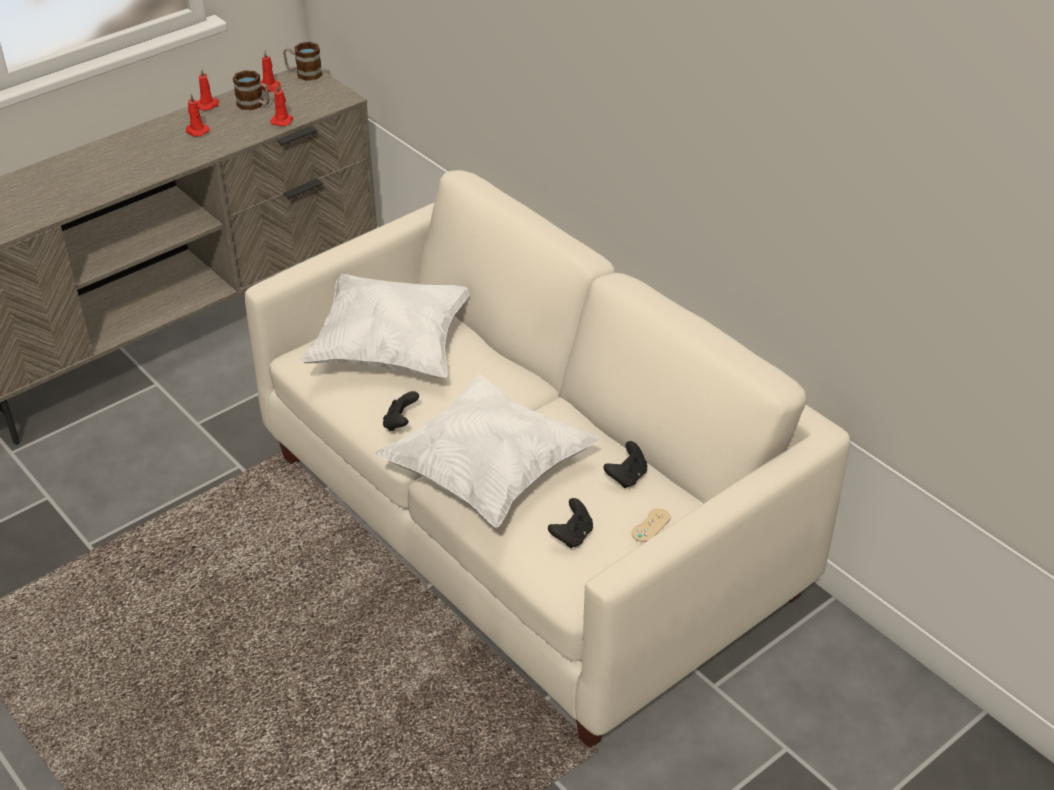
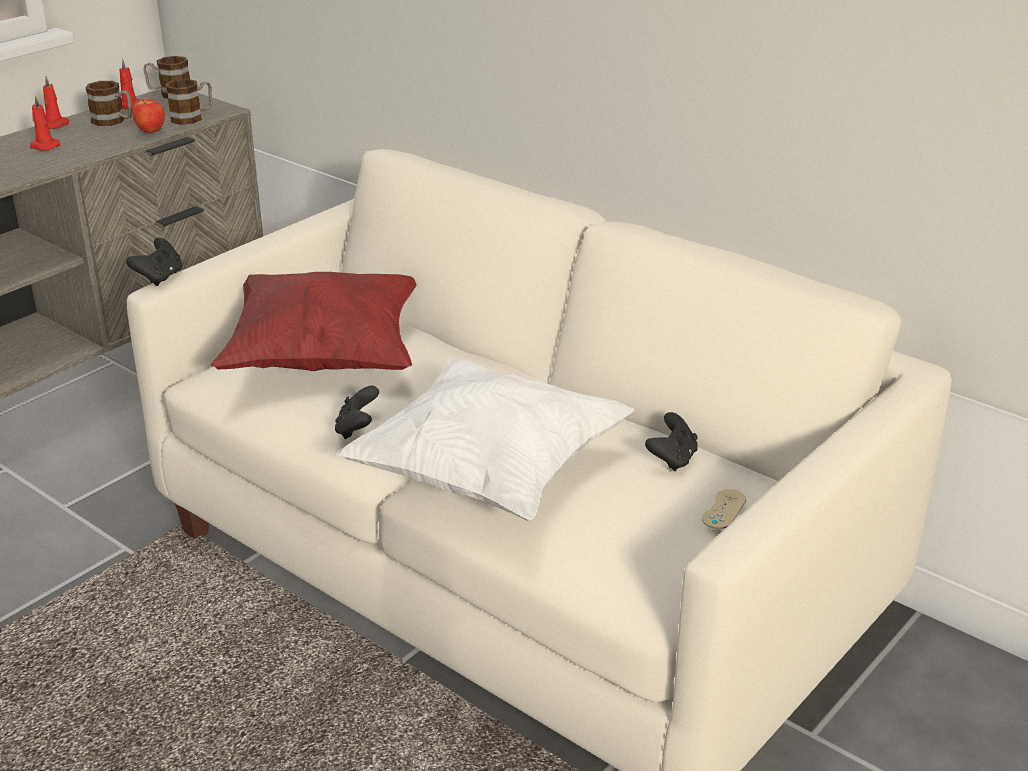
camera: 10 degrees left, 10 degrees down
(282, 120) = (151, 132): red candle -> apple
(318, 105) = (192, 117): none -> mug
(391, 350) = (325, 358): white pillow -> red pillow
(572, 536) = (625, 531): black game controller -> black game controller (159, 278)

